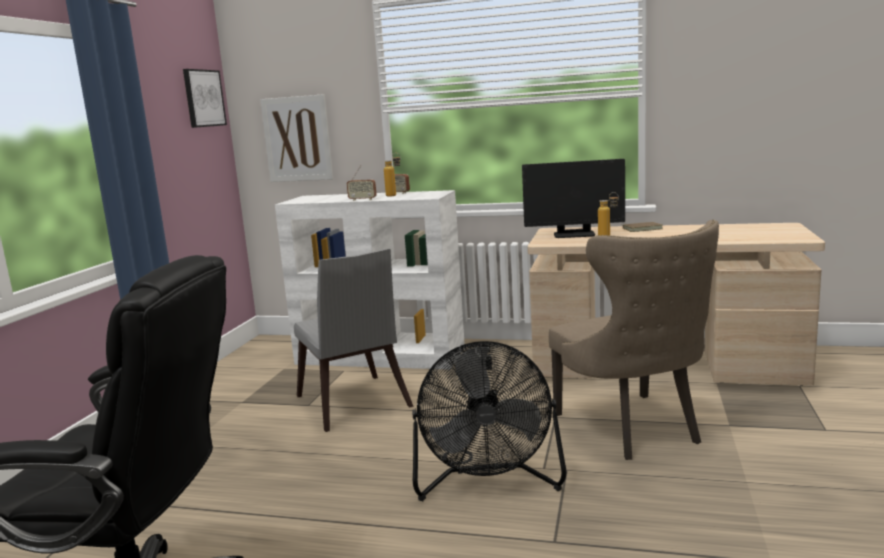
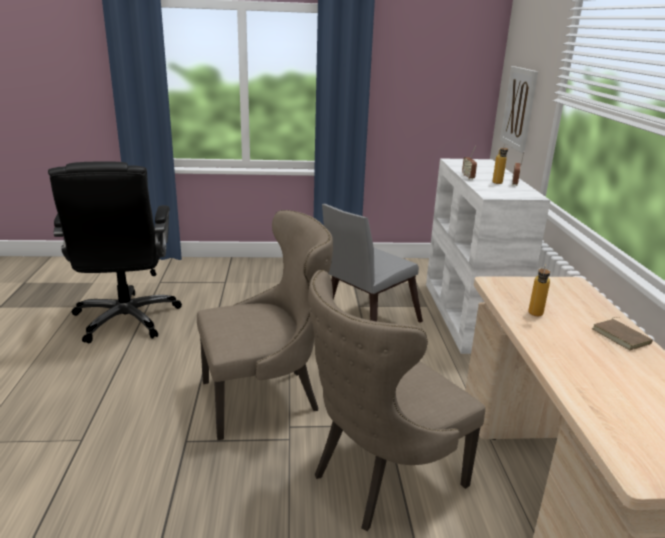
camera: 70 degrees right, 10 degrees up
(203, 98) = (467, 59): picture -> none
(482, 480) = (265, 398): black fan -> beige chair
(574, 234) = (551, 296): monitor -> none

